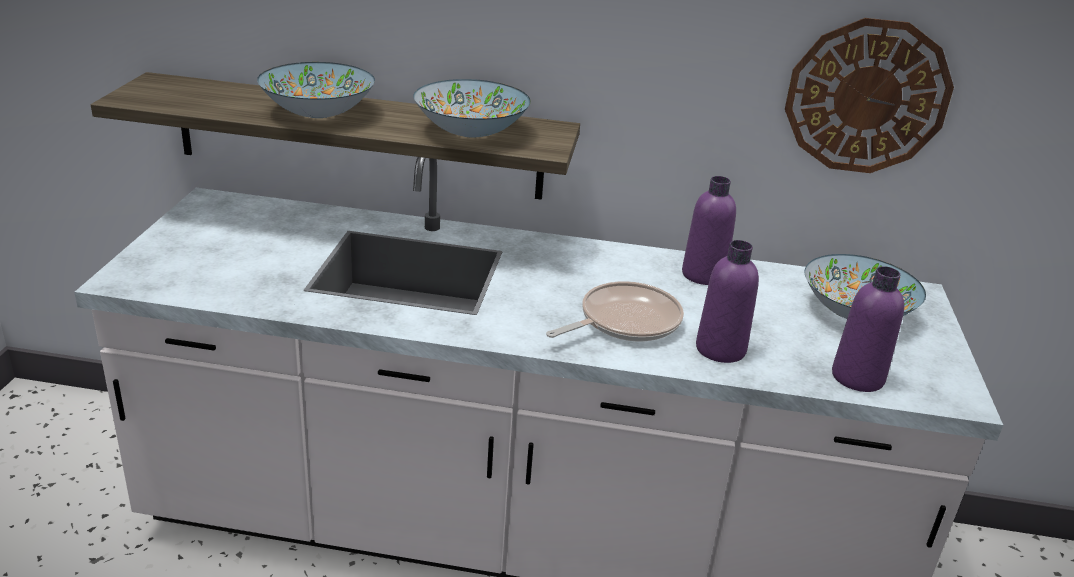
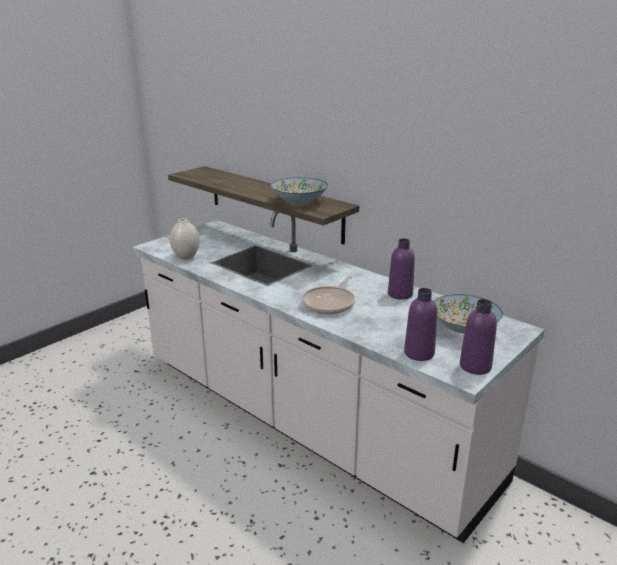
camera: 35 degrees right, 5 degrees down
(236, 290) = (186, 257): none -> white vase
(317, 113) = (245, 187): bowl -> none
(624, 321) = (330, 303): frying pan -> frying pan turned 120 degrees clockwise
(720, 349) = (362, 324): purple bottle -> purple bottle (475, 366)
(867, 97) = (495, 204): wall clock -> none

